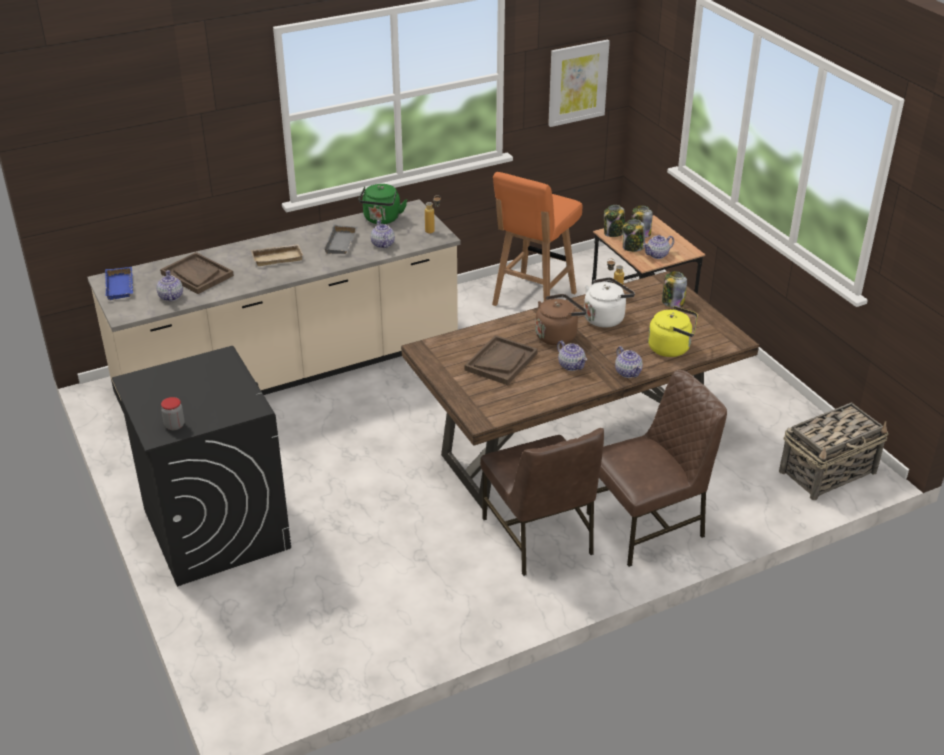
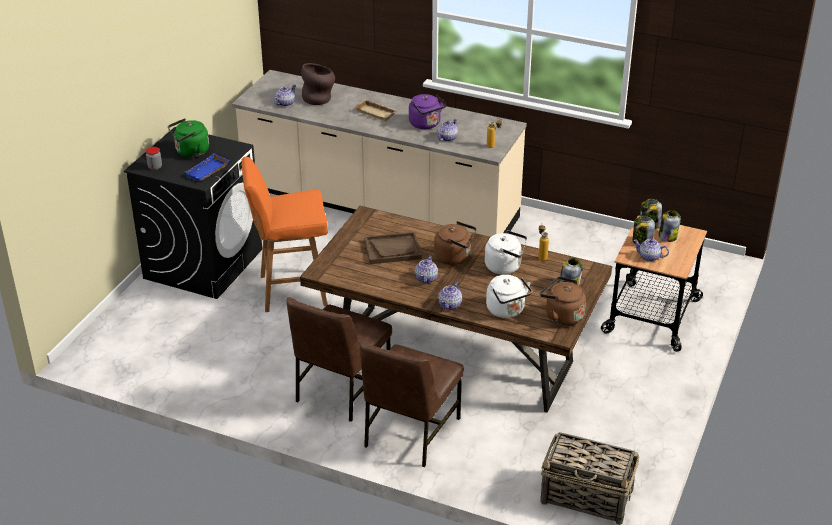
camera: 50 degrees right, 0 degrees up
(121, 287) = (273, 84): blue tray -> blue tray (208, 171)
(197, 275) = (319, 98): brown tray -> brown vase
(342, 243) = (426, 124): grey tray -> purple kettle
(381, 219) = (477, 123): green kettle -> green kettle (190, 152)
(533, 300) = (601, 256): orange stool -> orange stool (291, 290)
(577, 83) = (709, 84): picture -> none
(648, 526) = (410, 433): brown chair -> brown chair turned 90 degrees clockwise
(671, 348) = (507, 311): yellow kettle -> white kettle
(710, 326) = (561, 316): none -> brown kettle

